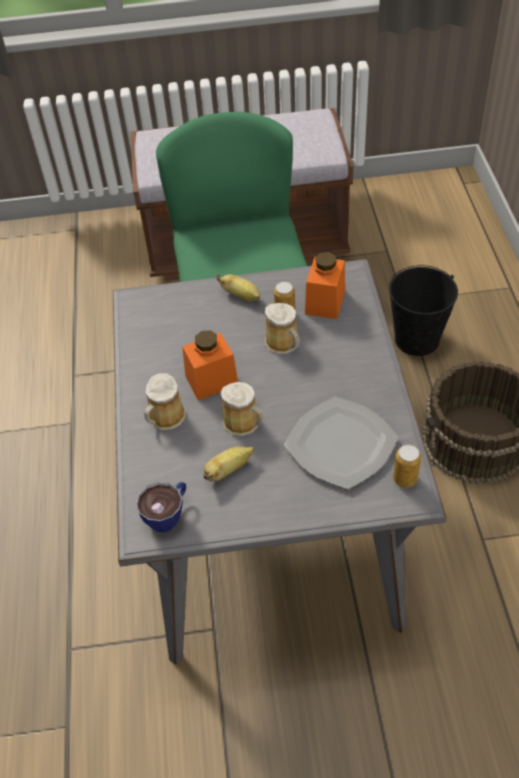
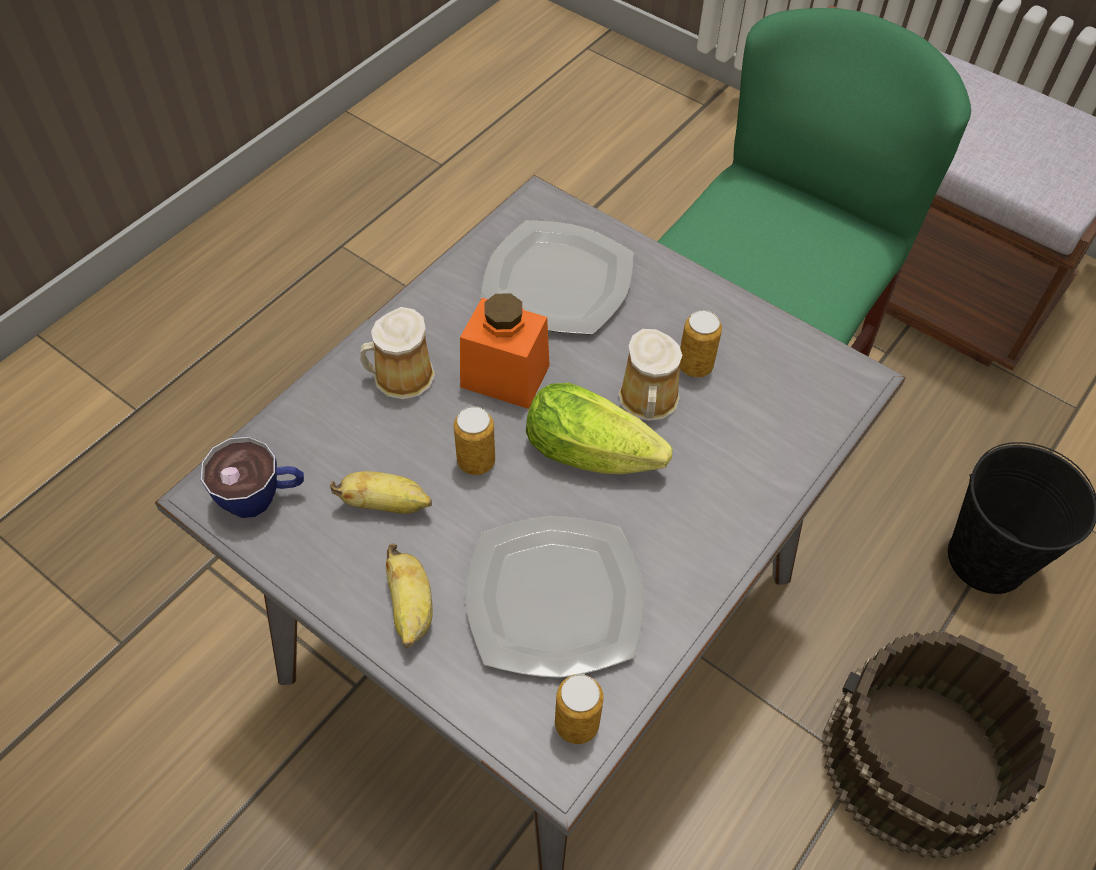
camera: 40 degrees right, 5 degrees up
(185, 325) = (559, 281): none -> plate
(241, 296) = (671, 297): banana -> banana (411, 609)
(243, 422) = (476, 461): mug -> can
(289, 379) = (598, 454): none -> lettuce
(325, 302) = (769, 390): orange jar -> none

